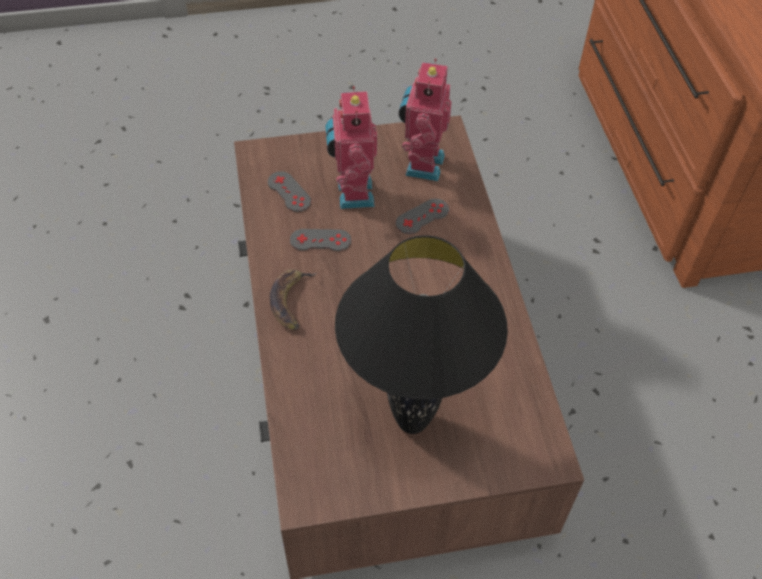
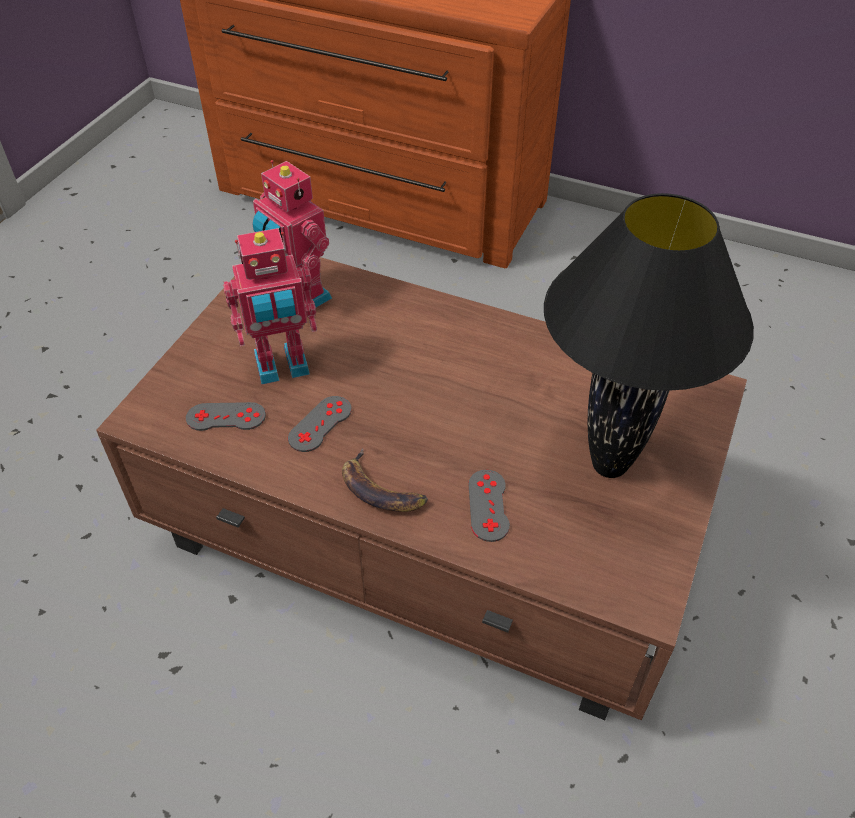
camera: 55 degrees left, 5 degrees down
(352, 193) = (282, 367): toy robot -> toy robot turned 45 degrees counterclockwise
(422, 216) = (365, 331): grey game controller -> grey game controller (488, 505)

